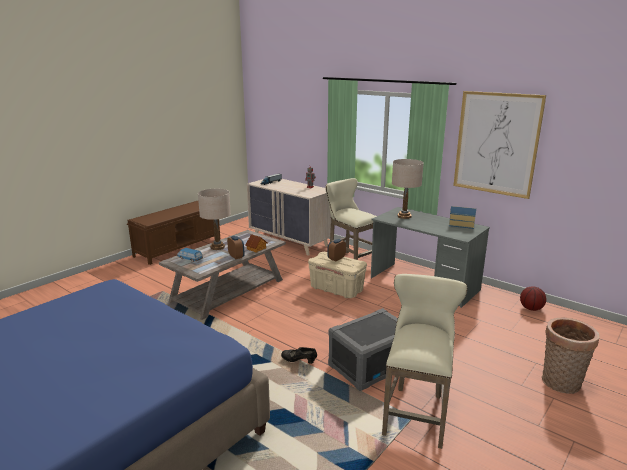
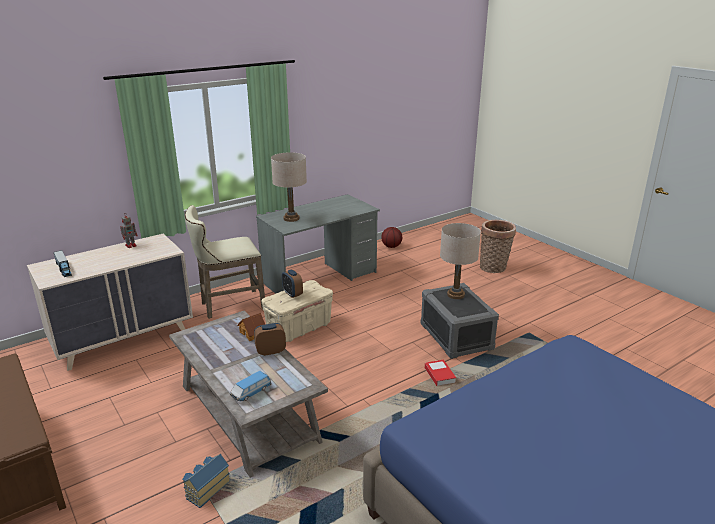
camera: 75 degrees left, 5 degrees up
(217, 247) = (222, 365): beige table lamp -> beige table lamp (455, 294)
(299, 361) = (439, 375): black shoe -> book
(416, 412) = (522, 329): beige stool -> none
(461, 225) = (335, 202): toy house -> toy house (206, 489)
(496, 144) = (329, 114): picture -> none

